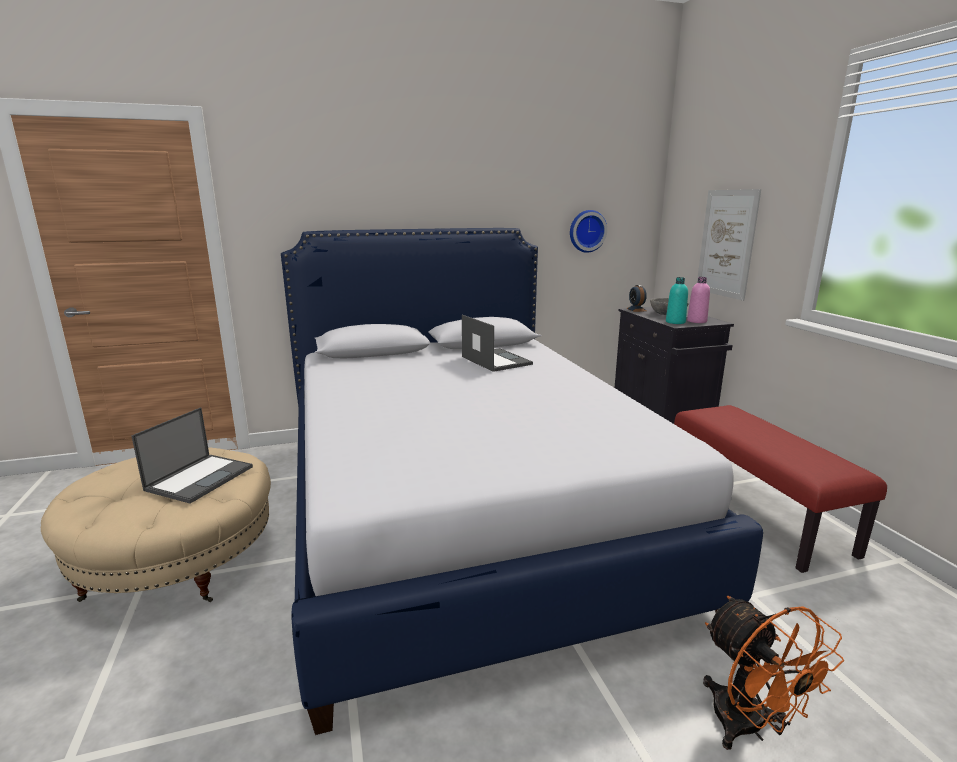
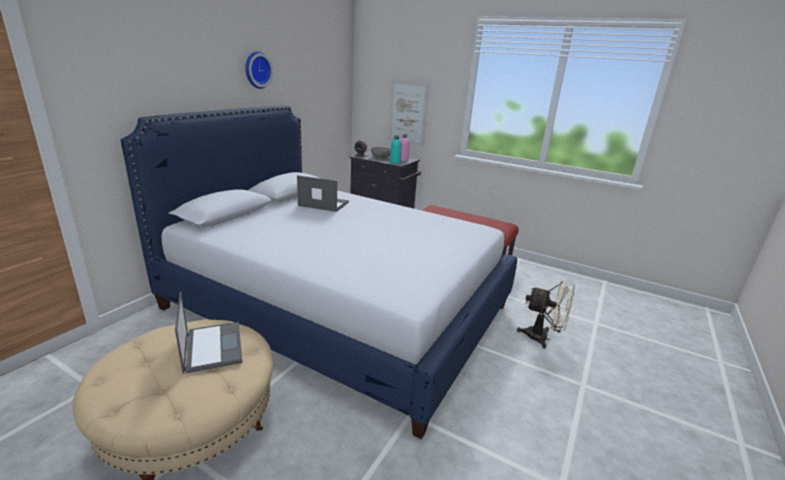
camera: 45 degrees left, 5 degrees up
(586, 231) = (319, 104): wall clock -> wall clock (256, 70)
(749, 727) = (542, 338): orange fan -> beige fan

